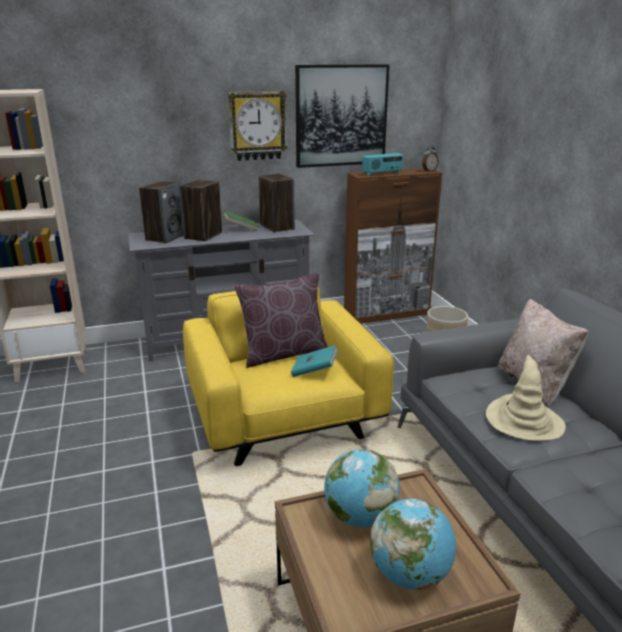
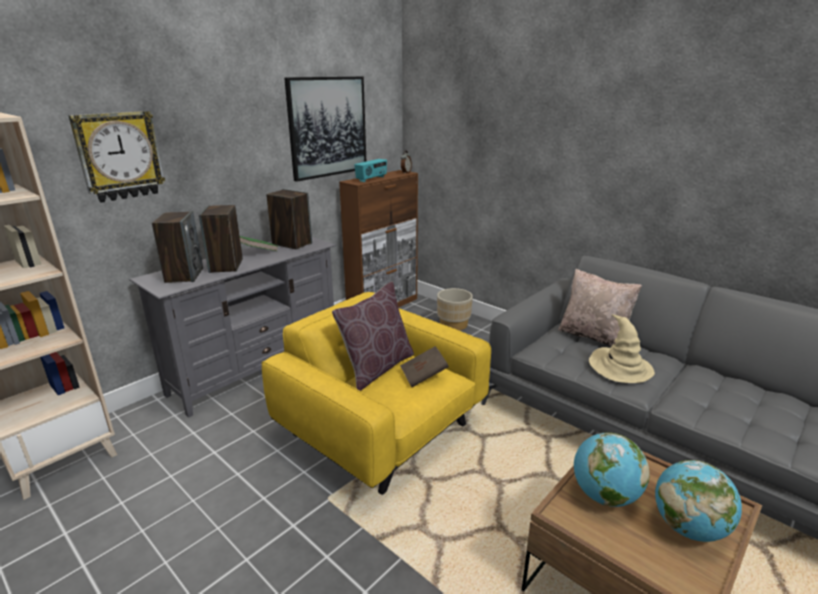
camera: 30 degrees left, 0 degrees up
(257, 126) = (255, 142): wall clock -> wall clock (119, 156)
(314, 371) = (424, 376): turquoise book -> brown book

